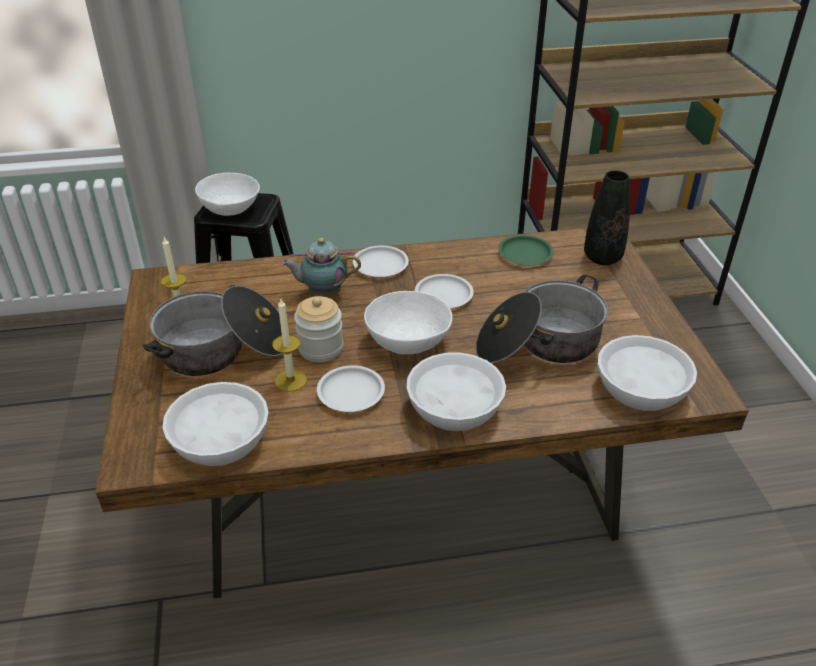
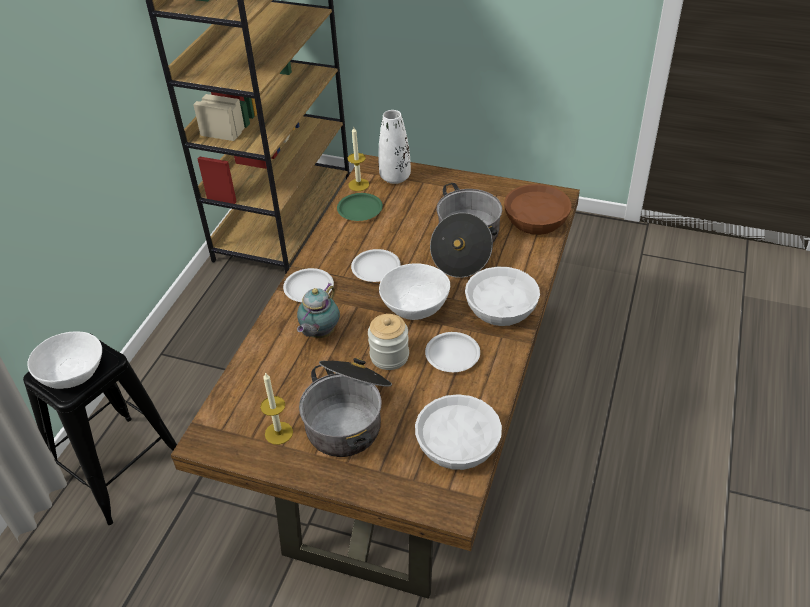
camera: 60 degrees left, 5 degrees up
(290, 380) = (416, 384): candle -> candle (358, 185)
(602, 258) = (395, 177): black vase -> white vase
(641, 388) = (536, 221): white bowl -> brown bowl

